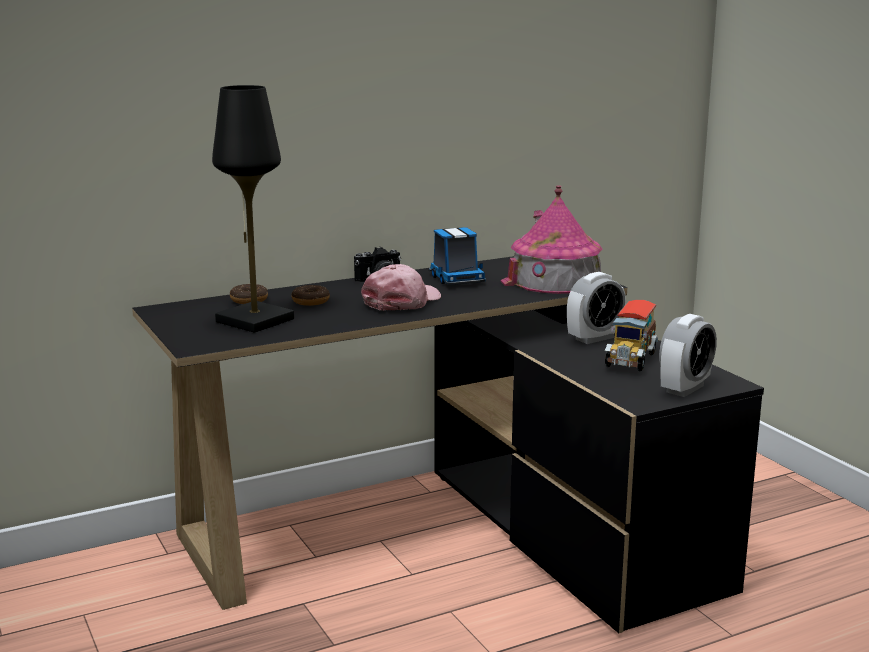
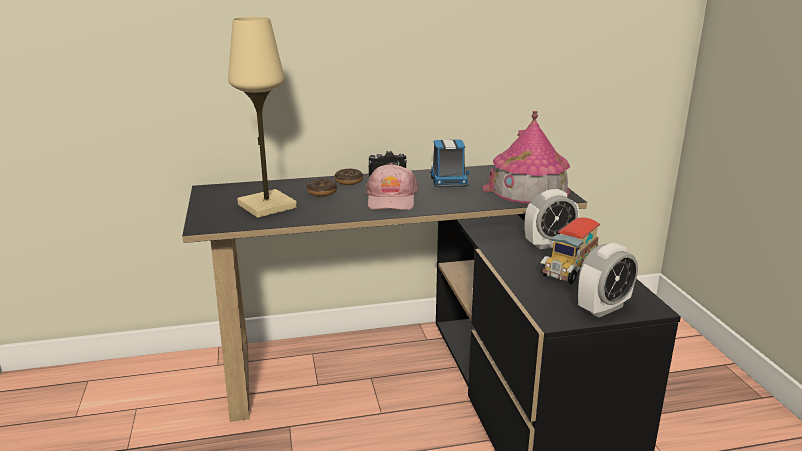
camera: 15 degrees right, 5 degrees up
(249, 300) = (278, 187): donut -> donut (349, 181)
(254, 320) = (266, 206): black table lamp -> beige table lamp
(402, 301) = (391, 199): pink cap -> pink cap turned 135 degrees clockwise

